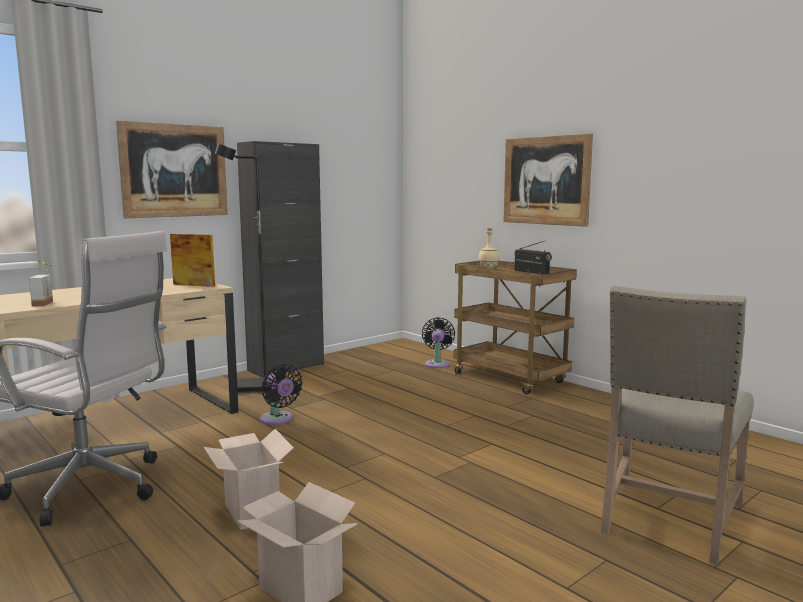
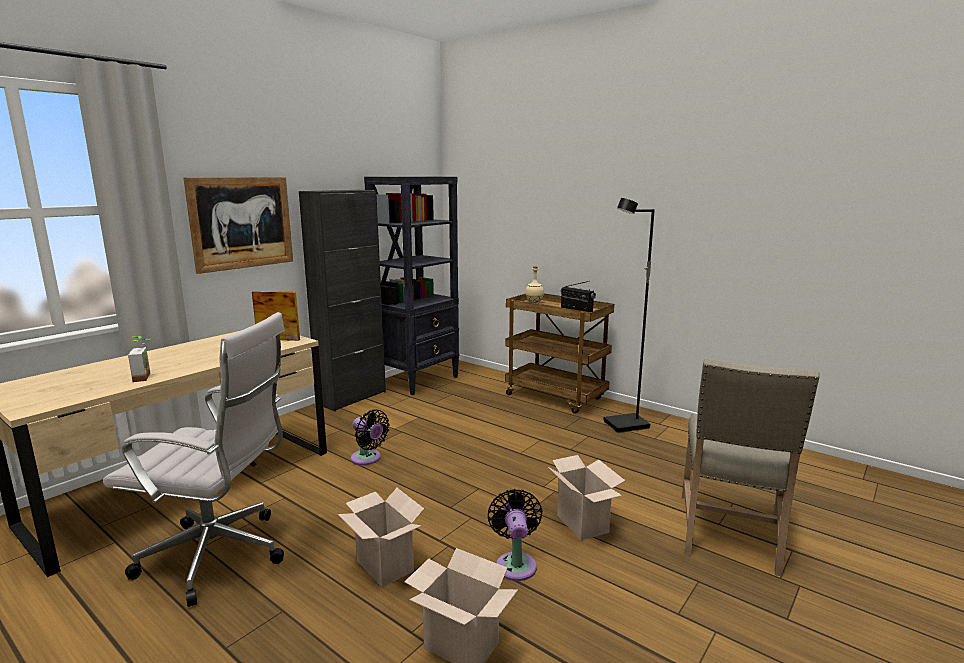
camera: 10 degrees left, 5 degrees up
(252, 388) = (329, 424): black floor lamp -> black floor lamp (626, 425)
(363, 356) = (418, 380): none -> black bookcase
(437, 363) = (487, 384): black fan -> black fan (515, 563)
(491, 495) = (584, 524): none -> cardboard box
(546, 180) = (584, 224): picture -> none

